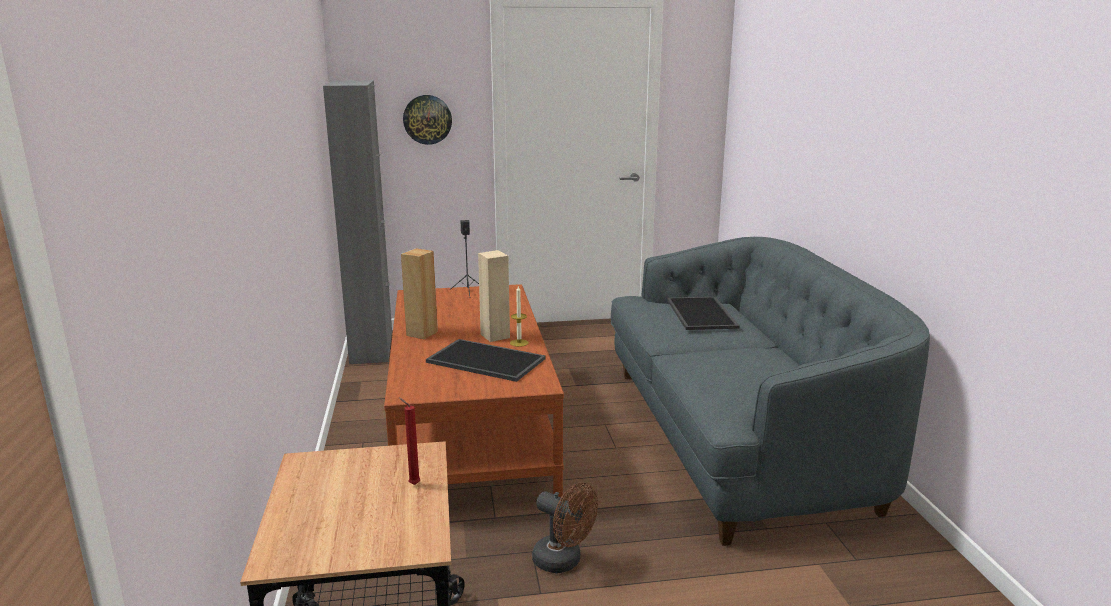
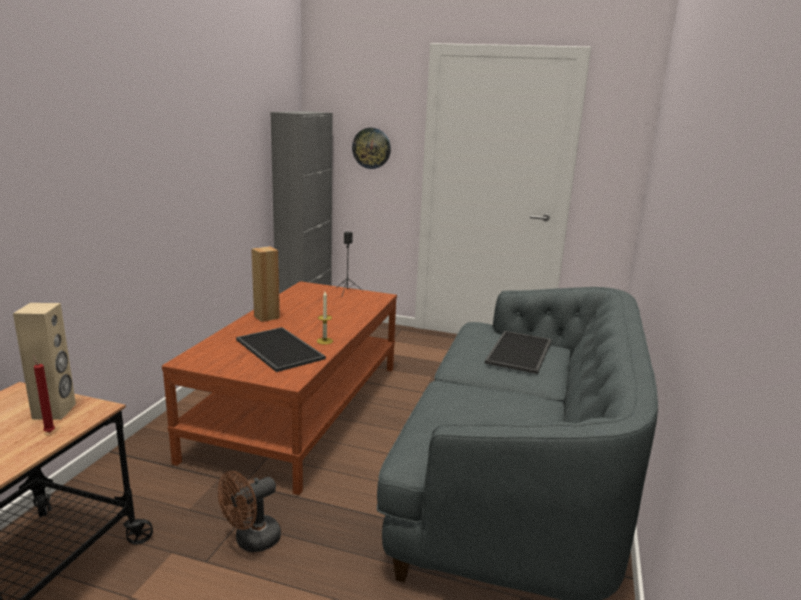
camera: 25 degrees right, 0 degrees up
(495, 336) = (315, 331): beige speaker -> beige speaker (55, 411)
(563, 562) = (251, 541): brown fan -> brown fan turned 75 degrees clockwise

